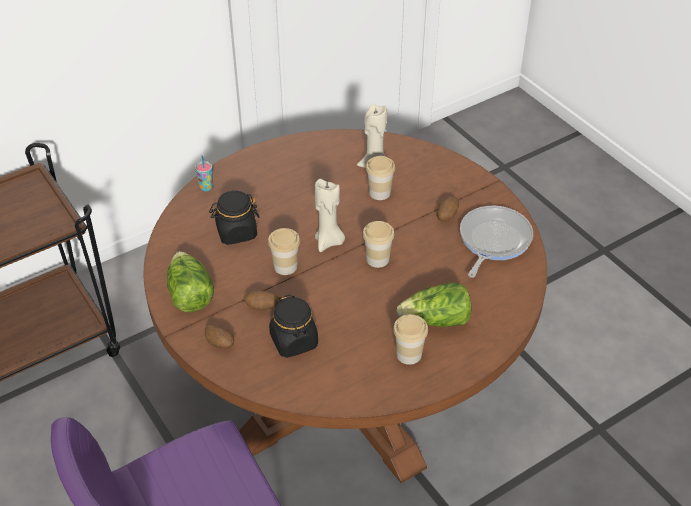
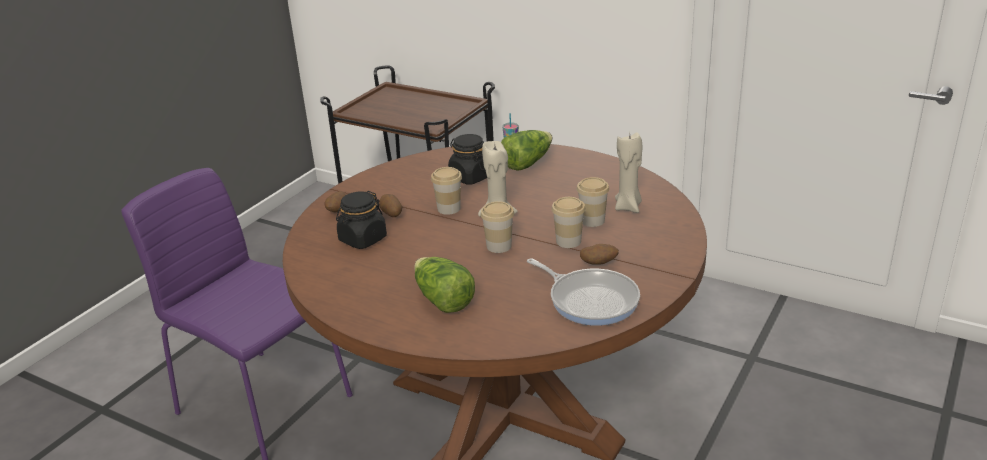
camera: 65 degrees right, 15 degrees down
(189, 294) = (382, 182): lettuce -> lettuce (527, 163)
(408, 354) = (386, 297): cup -> cup (568, 241)
(492, 240) = (590, 300): frying pan -> frying pan turned 45 degrees clockwise

